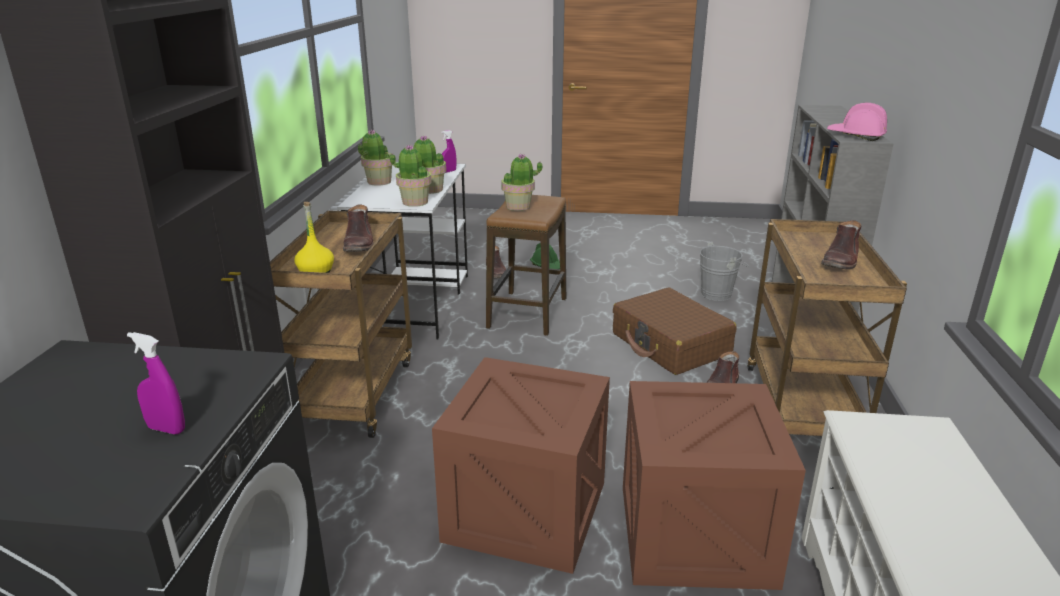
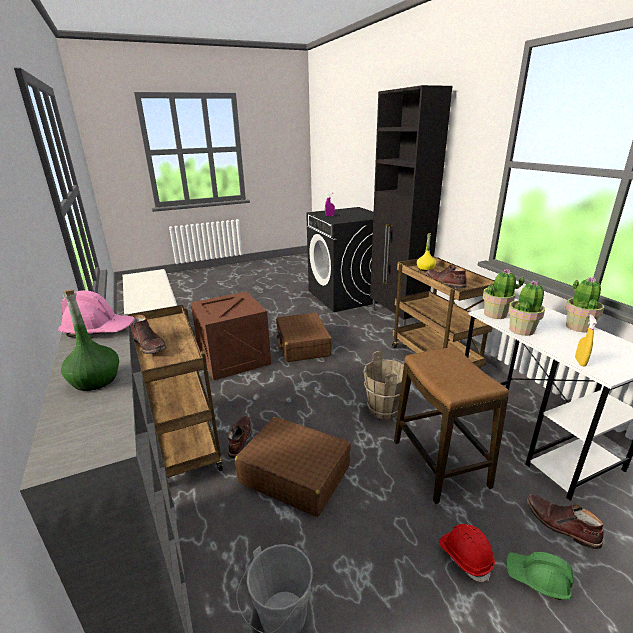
camera: 150 degrees right, 0 degrees up
(449, 171) = (580, 362): purple spray bottle -> yellow spray bottle
(518, 207) = (460, 368): potted plant -> none
(519, 362) = (384, 409): none -> brown bucket
(526, 511) = (303, 345): crate -> brown suitcase
(578, 280) = (465, 556): none -> red hard hat
(835, 119) = (95, 380): none -> green bottle
(841, 261) = (149, 345): brown boot -> brown boot turned 135 degrees clockwise

